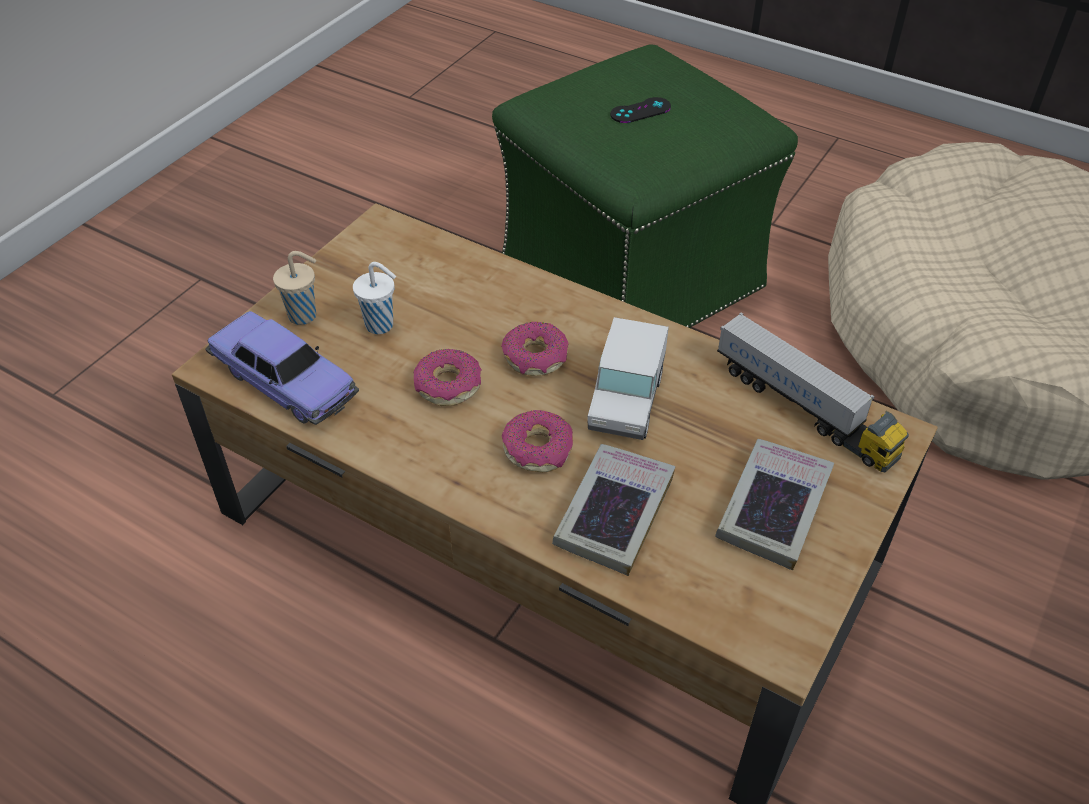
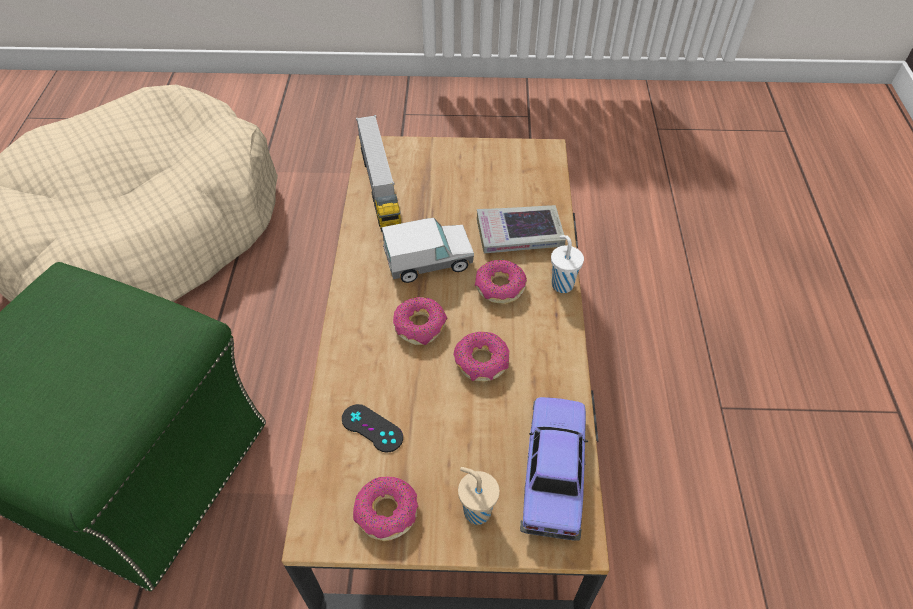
camera: 120 degrees left, 5 degrees up
(357, 265) = (386, 512): none -> donut
(381, 325) = (450, 442): white cup -> white cup (561, 284)
(640, 111) = (67, 363): black game controller -> black game controller (372, 428)
(773, 508) = (464, 177): book -> none
(804, 410) = (379, 185): toy truck -> toy truck turned 150 degrees clockwise

